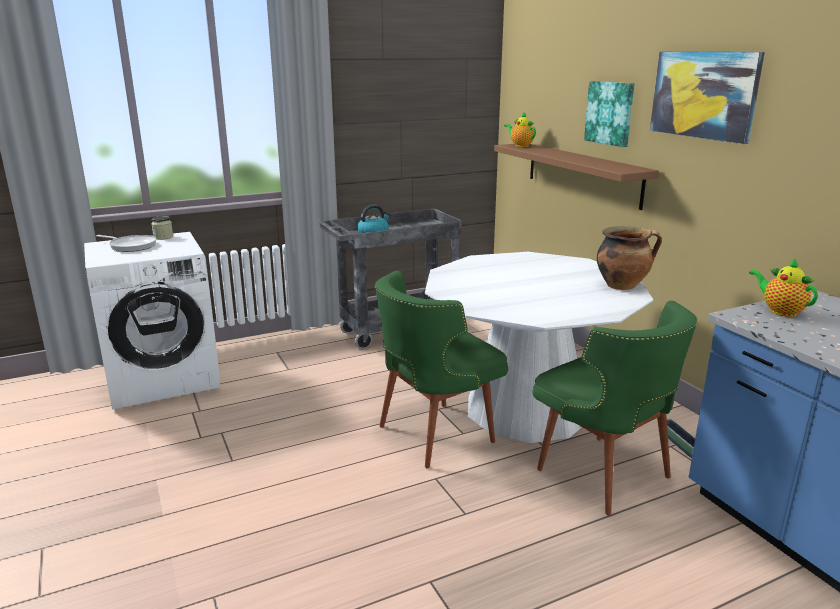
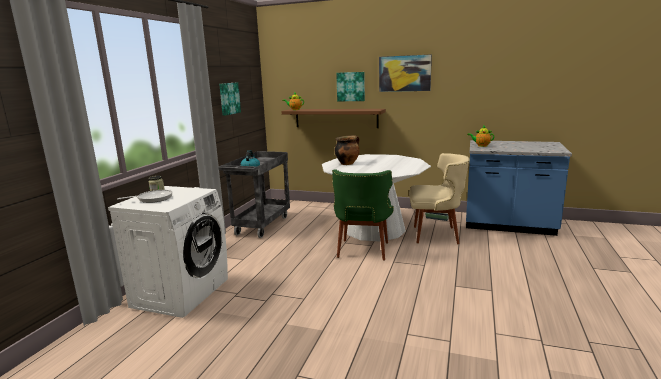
camera: 45 degrees left, 5 degrees down
(394, 114) = (229, 98): none -> picture
(602, 473) = (435, 235): green chair -> beige chair
(622, 286) = (402, 158): cooking pot -> cooking pot (347, 163)

